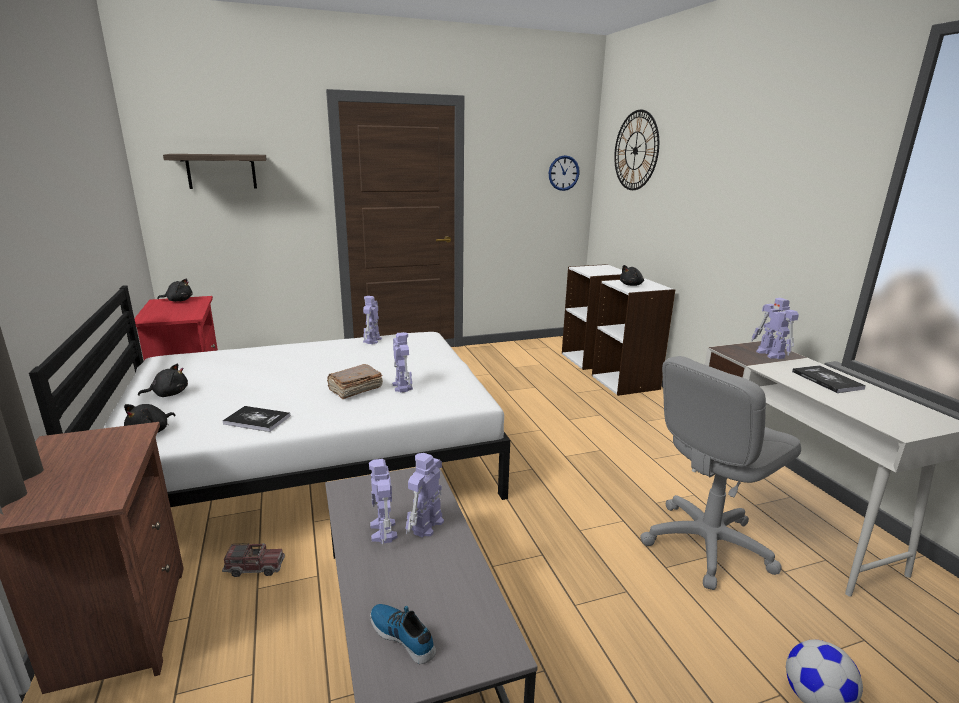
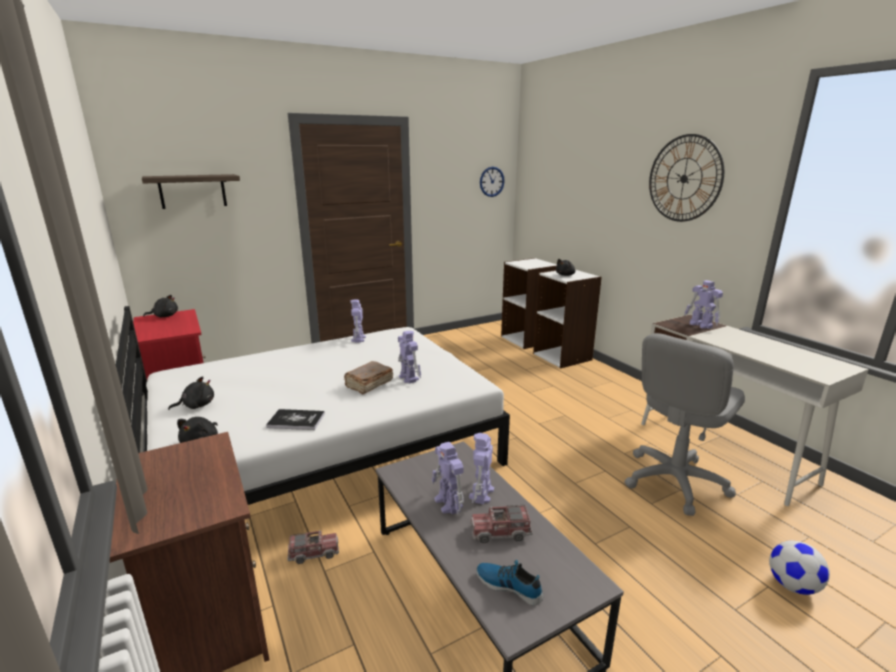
camera: 10 degrees left, 0 degrees up
(425, 572) = (500, 532): none -> toy truck
(635, 150) = (556, 162): wall clock -> wall clock (684, 178)
(827, 380) = (751, 342): book -> none

